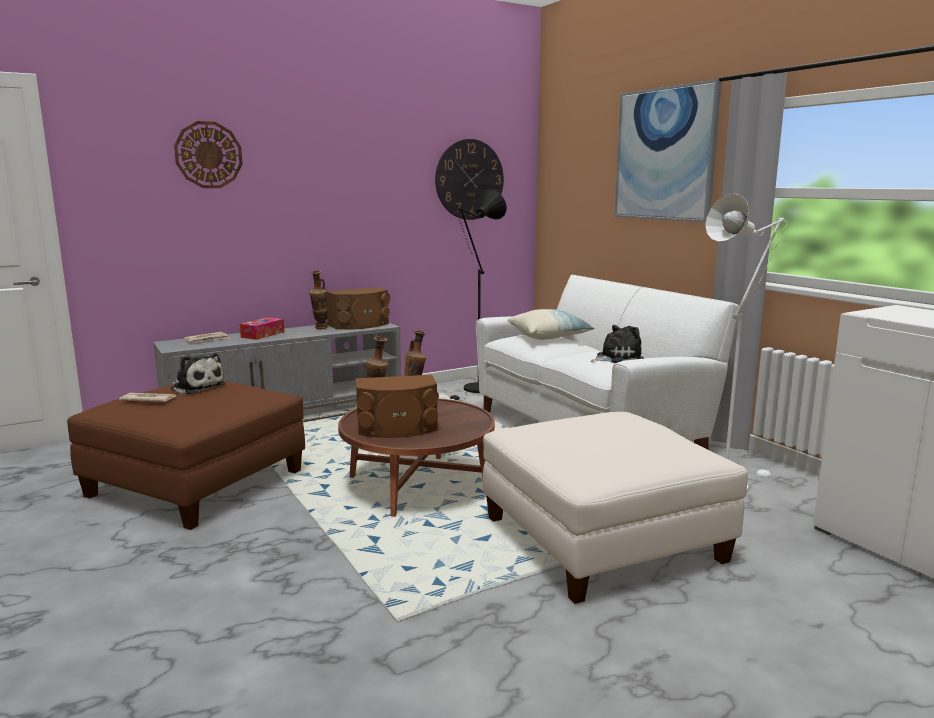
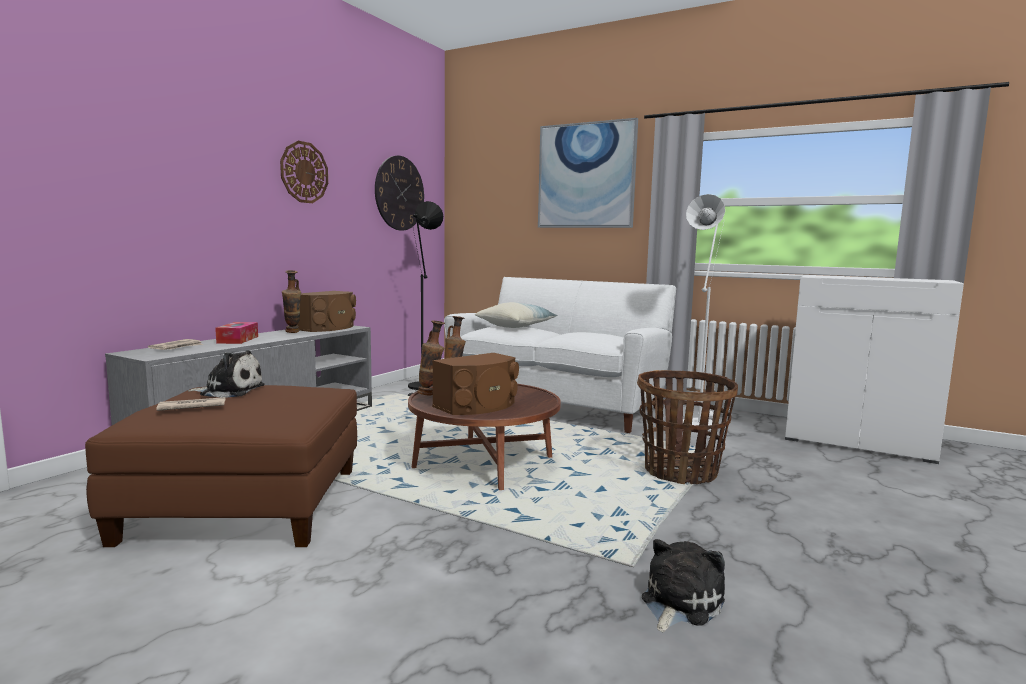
camera: 30 degrees left, 5 degrees down
(208, 155) = (170, 135): wall clock -> wall clock (304, 172)
(603, 539) = (681, 472): white ottoman -> basket
(616, 358) = (599, 334): plush toy -> plush toy (679, 603)

